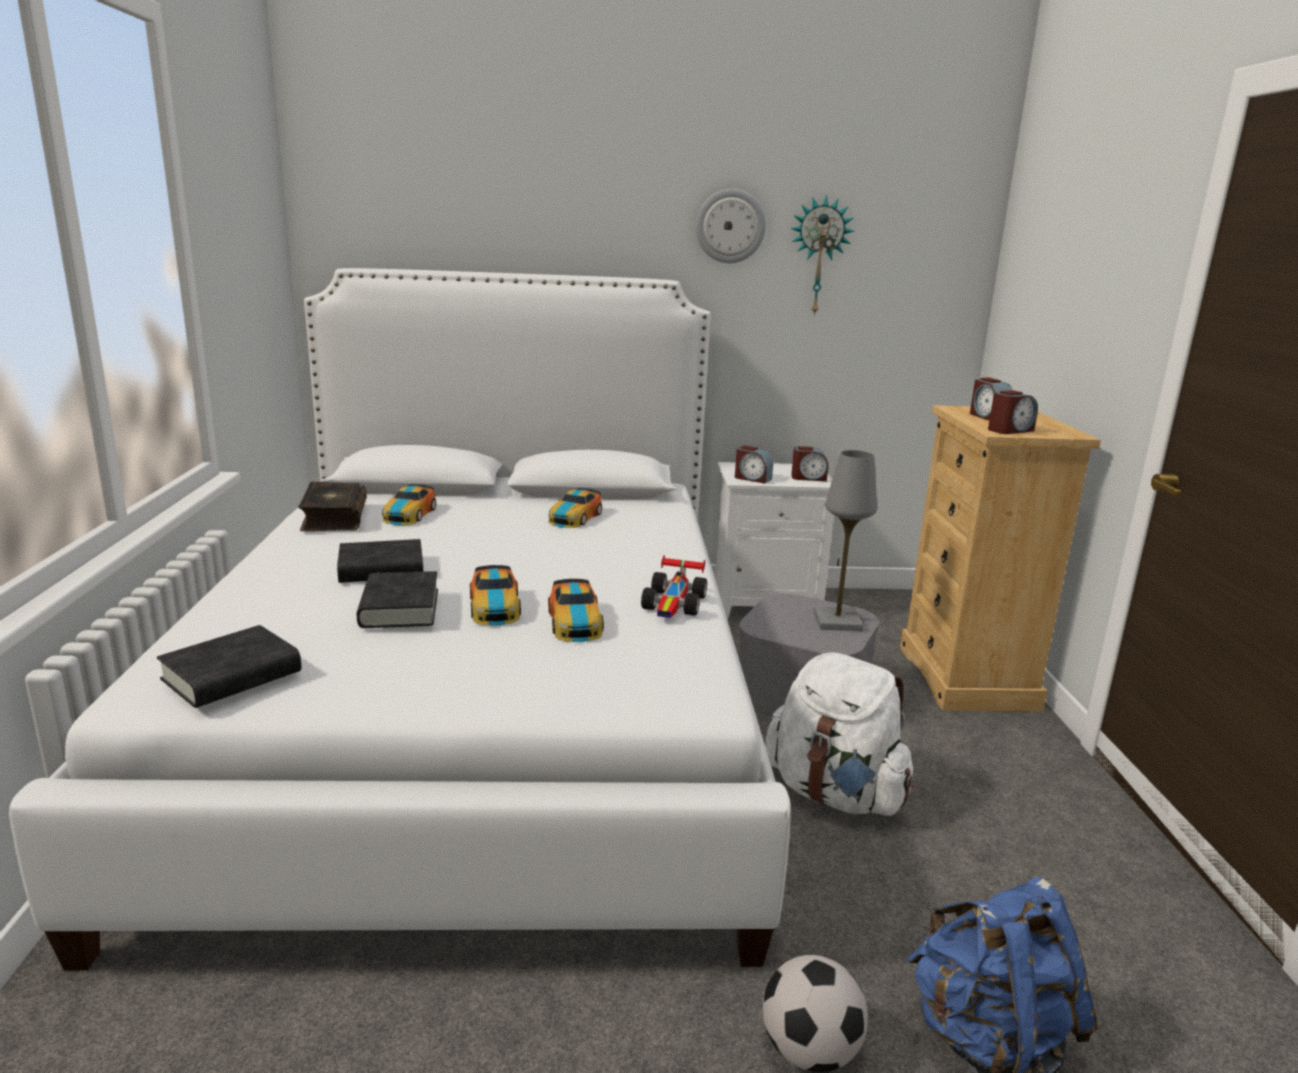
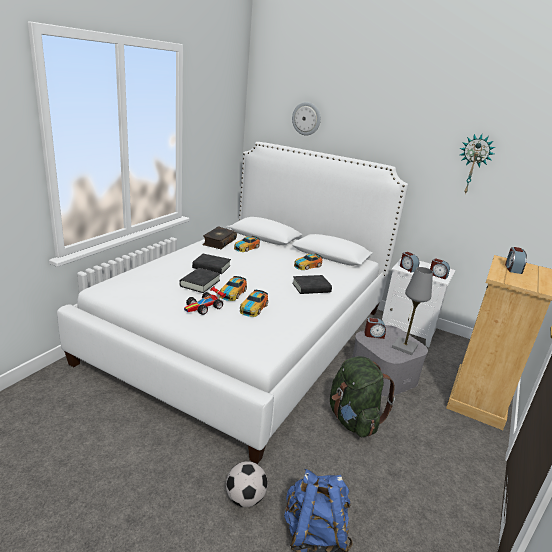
camera: 30 degrees right, 5 degrees up
(232, 676) = (128, 290): black book -> black book (311, 288)
(675, 603) = (301, 313): toy car -> toy car (204, 307)
(730, 226) = (428, 143): wall clock -> wall clock (306, 118)
(835, 794) = (353, 419): white backpack -> green backpack
(1010, 430) = (508, 278): alarm clock -> alarm clock (374, 335)

